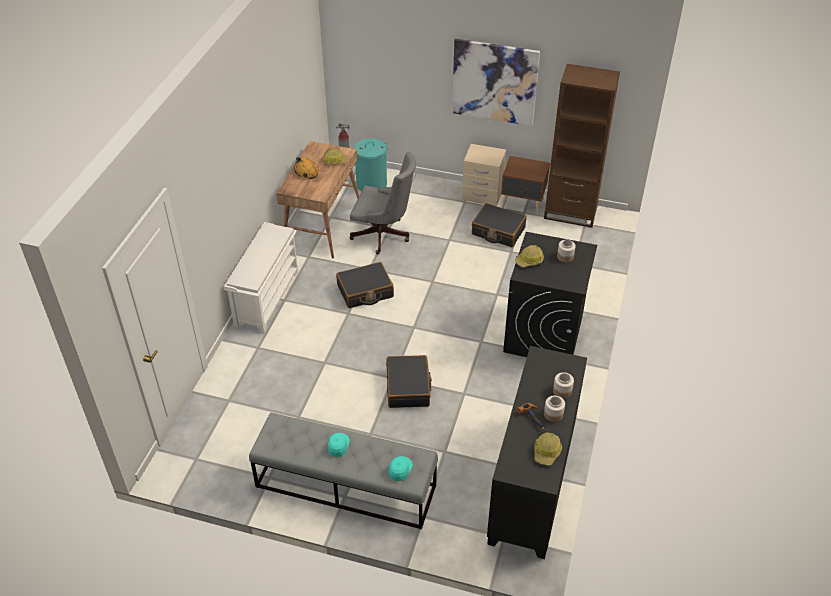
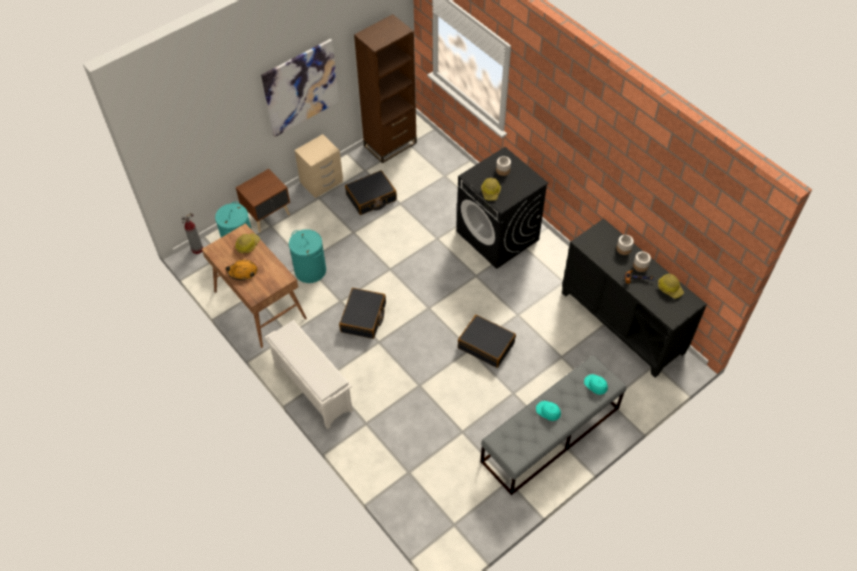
camera: 55 degrees left, 10 degrees up
(384, 236) = (310, 271): grey office chair -> turquoise laundry basket
(523, 204) = (356, 165): brown nightstand -> brown nightstand (268, 215)

